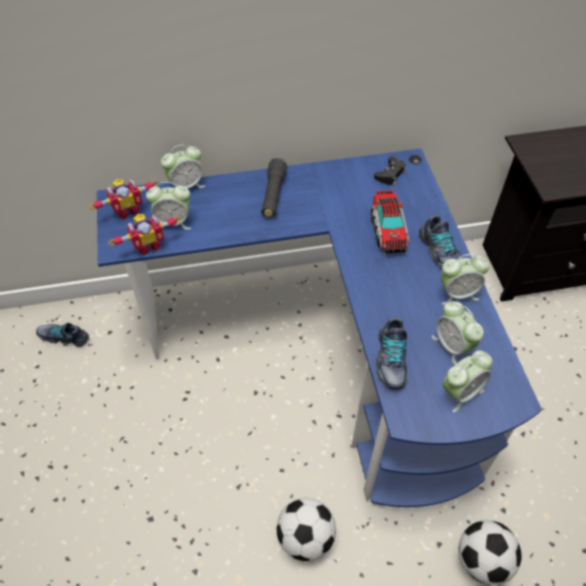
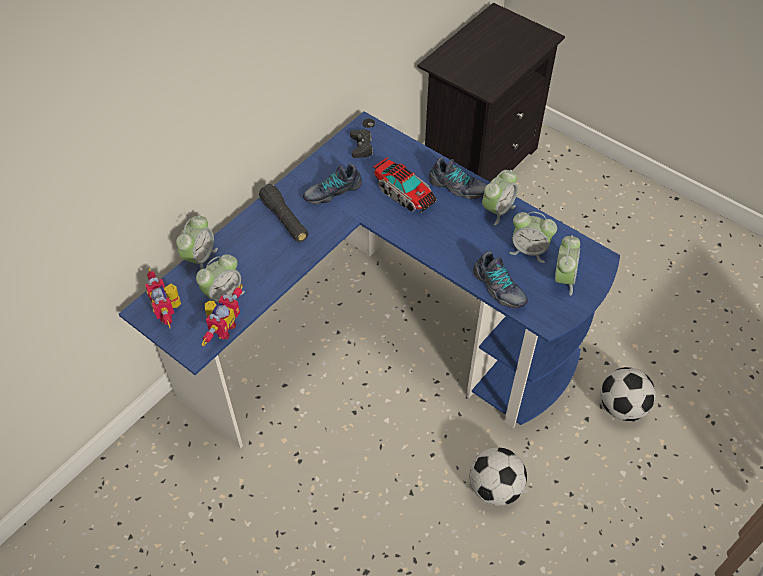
camera: 40 degrees left, 0 degrees up
(64, 336) = (129, 492): shoe -> shoe (332, 191)
(127, 210) = (169, 311): toy robot -> toy robot turned 135 degrees clockwise

